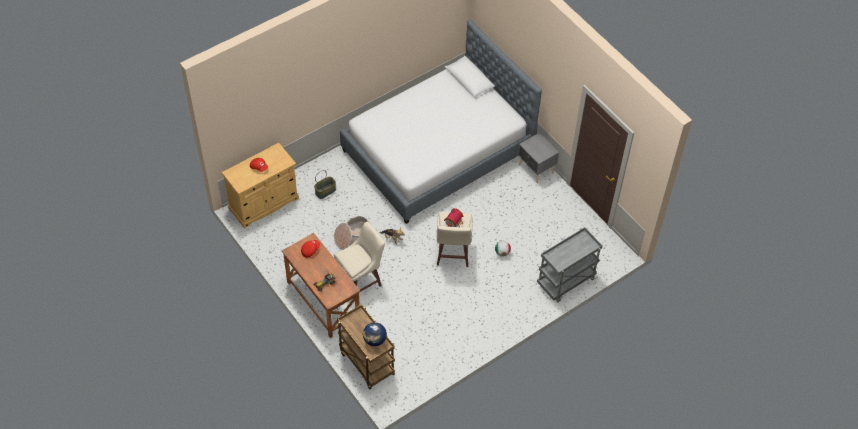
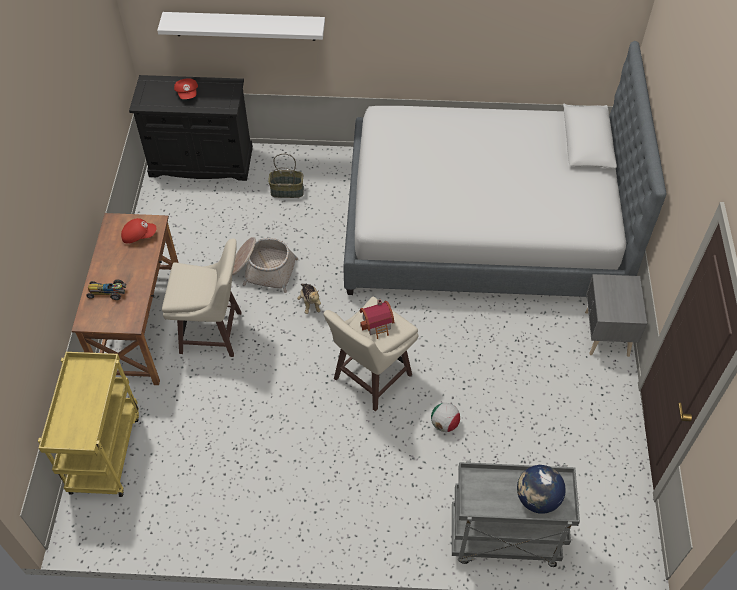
camera: 40 degrees right, 0 degrees up
(264, 203) = (201, 162): beige cabinet -> black cabinet
(277, 114) = (245, 26): none -> white shelf
(366, 363) = (105, 451): brown cart -> yellow cart
(374, 340) = (83, 422): globe -> globe (537, 499)

